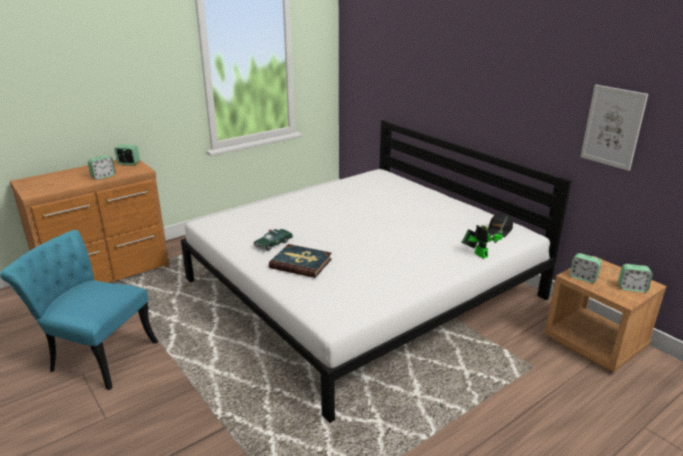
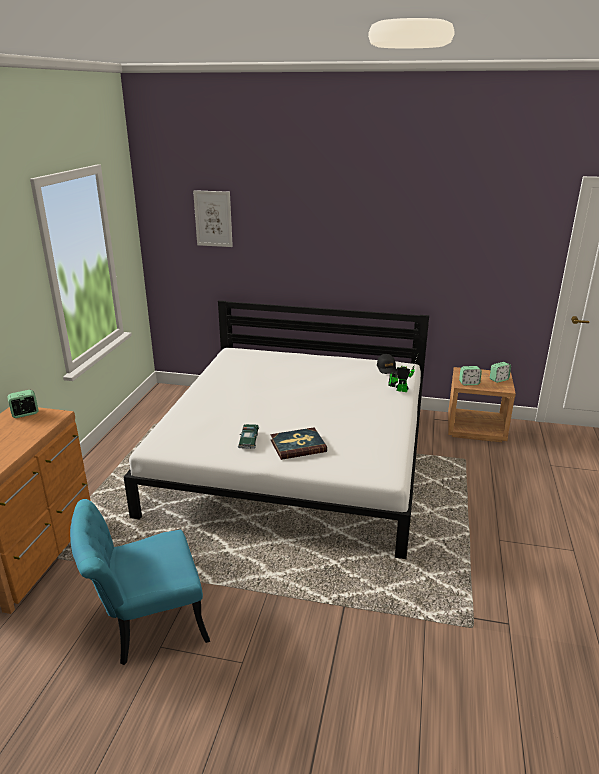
camera: 40 degrees left, 0 degrees up
(103, 176) = (25, 436): alarm clock -> none
(612, 127) = (455, 269): picture -> picture (213, 218)

